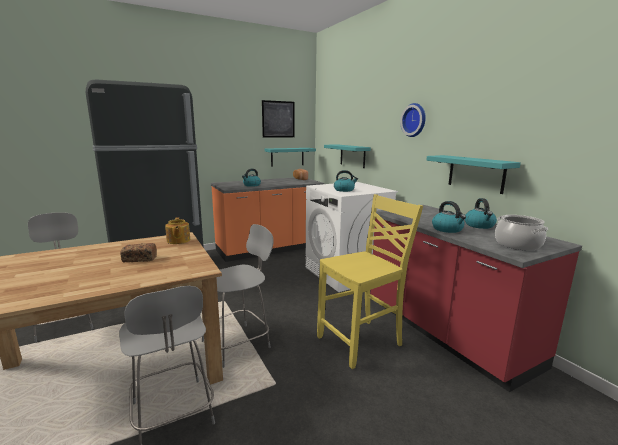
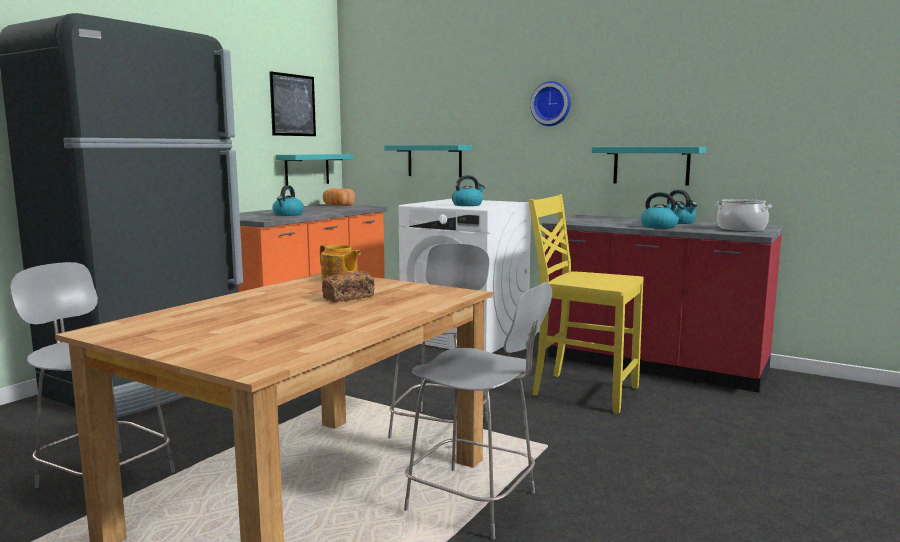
camera: 30 degrees left, 5 degrees down
(361, 342) = (583, 391): yellow chair -> yellow chair turned 90 degrees counterclockwise

